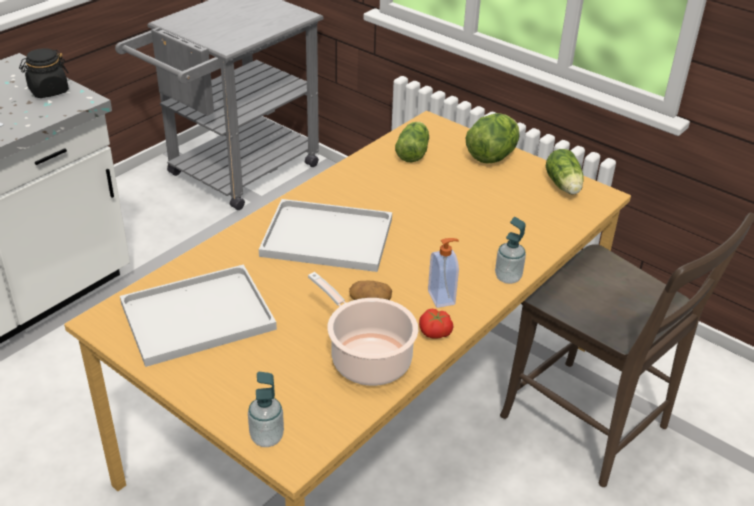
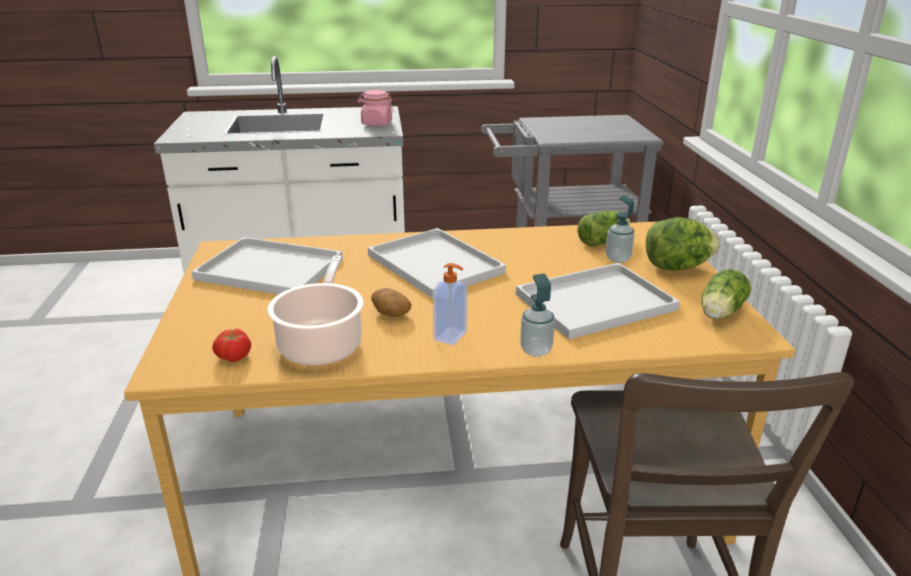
camera: 45 degrees right, 10 degrees down
(48, 91) = (376, 124): black jar -> pink jar
(267, 437) = (173, 351): soap dispenser -> soap dispenser (618, 258)
(435, 333) = (401, 355): tomato -> tomato (233, 356)
(486, 217) = (593, 303): none -> white tray

